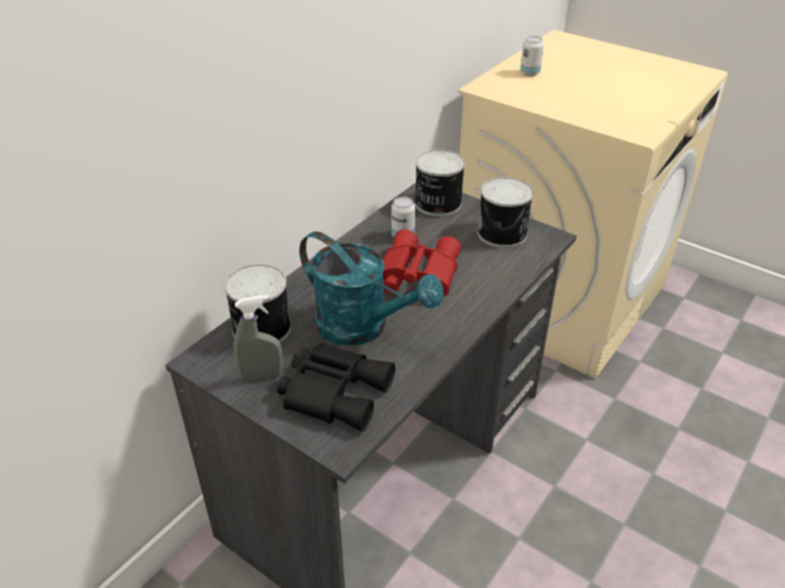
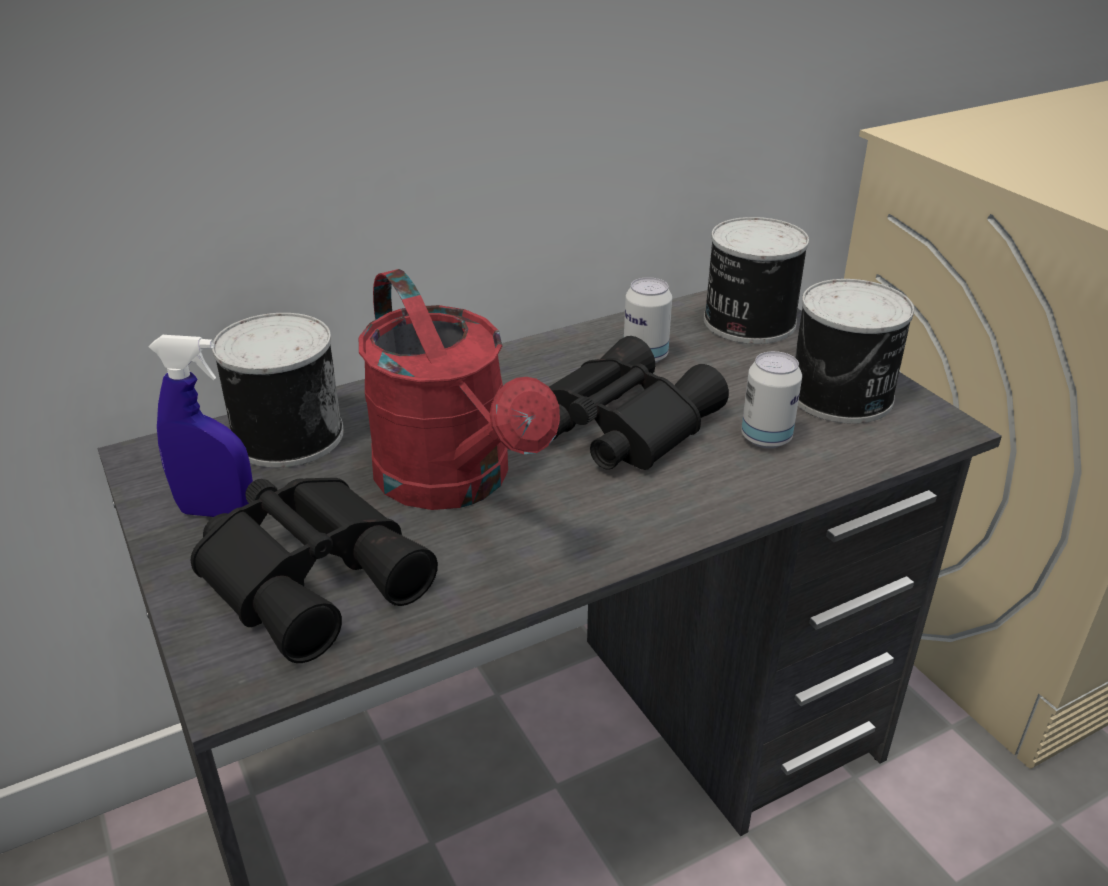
camera: 25 degrees right, 5 degrees down
(262, 377) = (217, 512): grey spray bottle -> blue spray bottle
(363, 327) = (455, 482): turquoise watering can -> red watering can
(415, 276) = (618, 424): red binoculars -> black binoculars
(529, 73) = (1025, 126): can -> can (766, 438)

